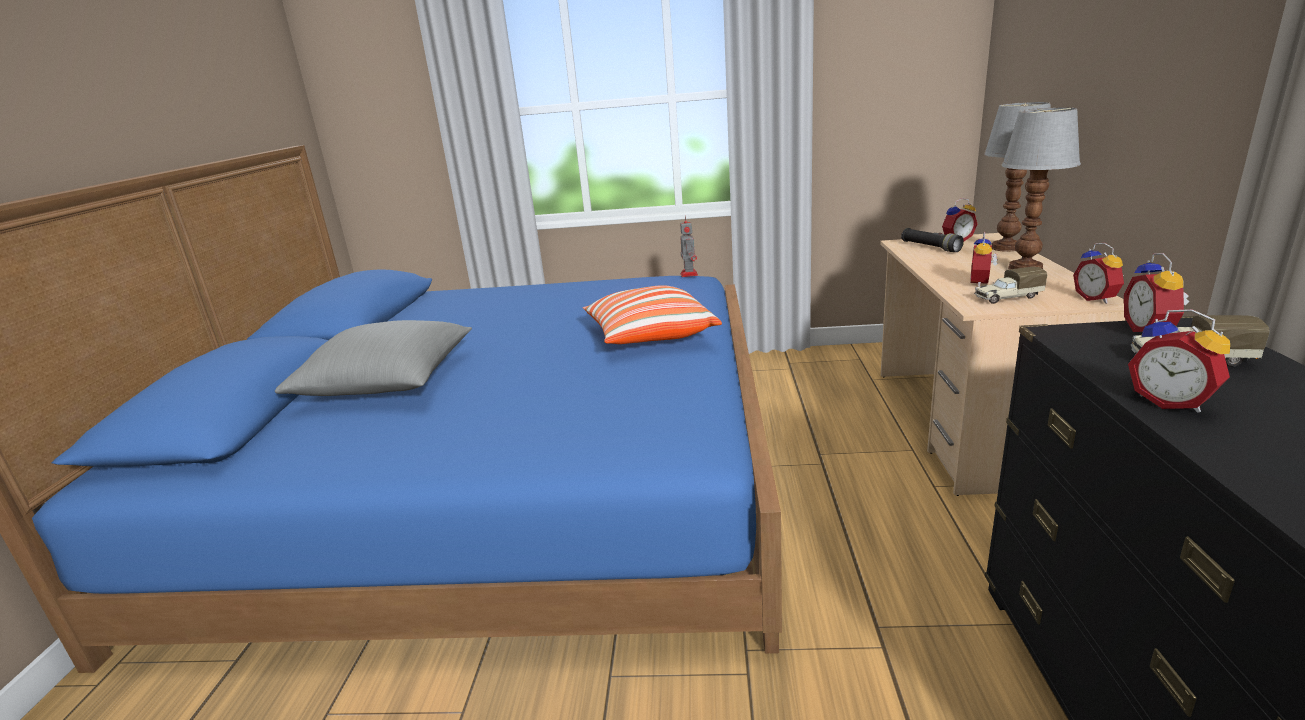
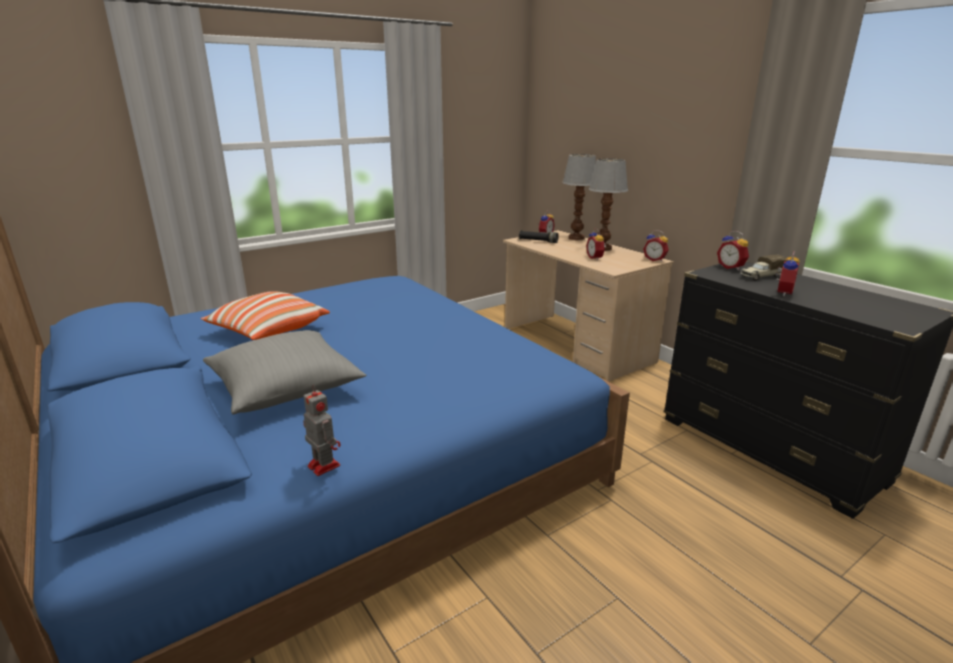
camera: 40 degrees left, 0 degrees up
(649, 335) = (437, 317): pillow -> pillow (268, 331)
(689, 274) = (390, 275): toy robot -> toy robot (323, 465)
(1007, 298) = (619, 264): toy truck -> none
(1171, 402) = (782, 292): alarm clock -> alarm clock turned 75 degrees counterclockwise

